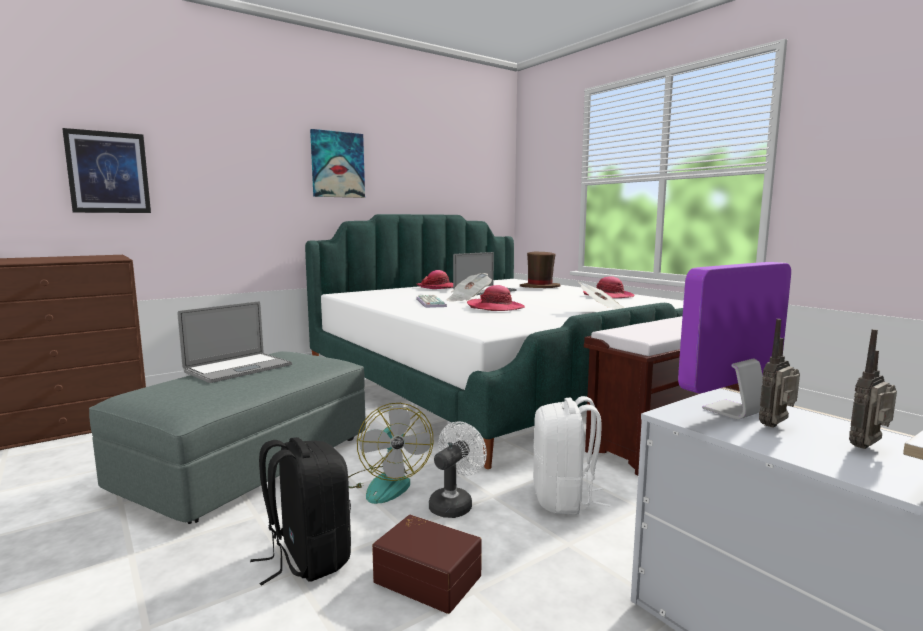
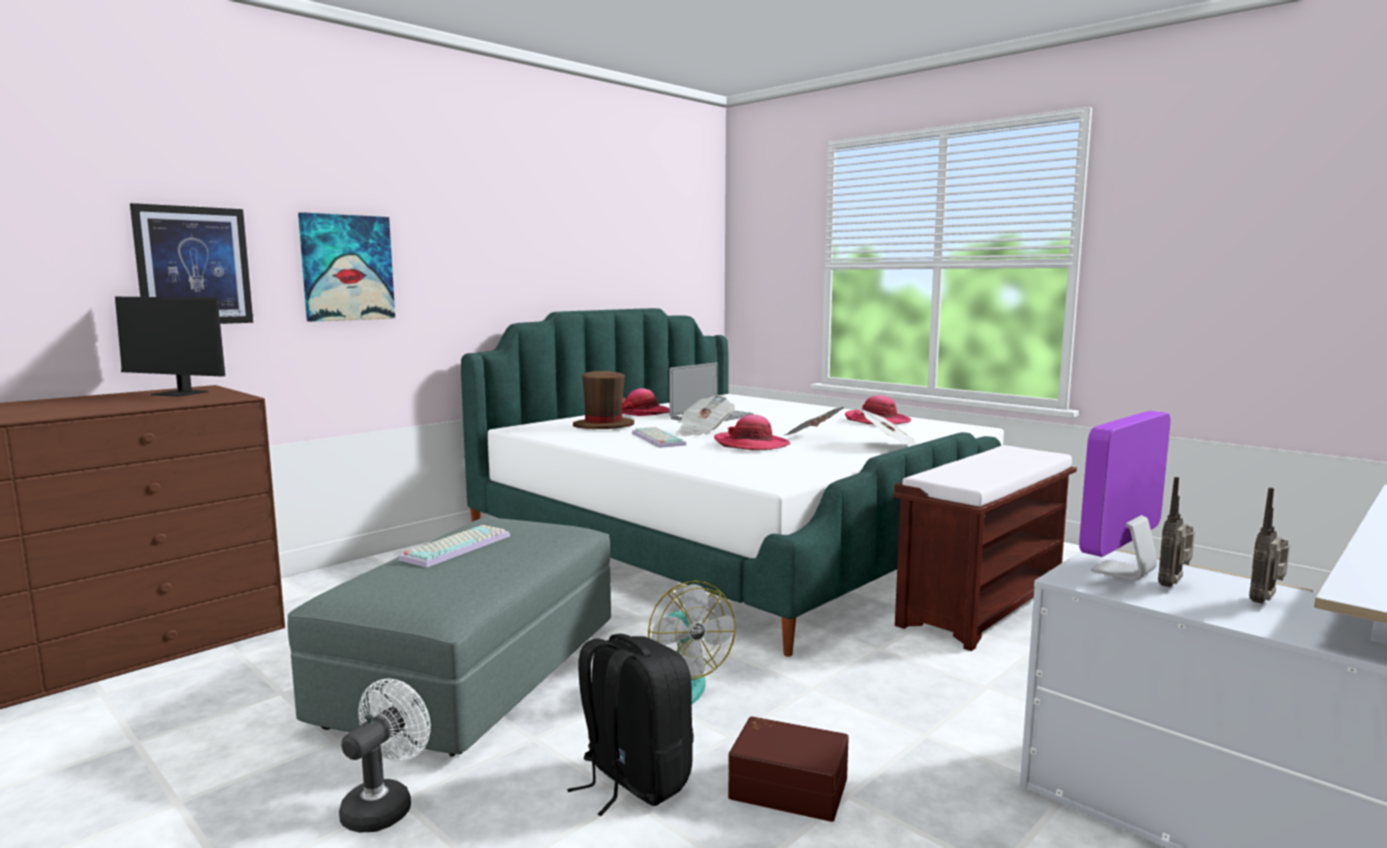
camera: 10 degrees left, 0 degrees up
(88, 257) = (183, 394): none -> monitor
(238, 368) = (456, 547): laptop -> keyboard
(337, 165) = (500, 243): picture -> picture (347, 268)
(454, 504) = (772, 701): white fan -> white fan (384, 806)
(539, 287) = (778, 408): brown hat -> brown hat (603, 426)
(547, 305) = (812, 438): none -> newspaper
(564, 499) = (897, 685): white backpack -> none

